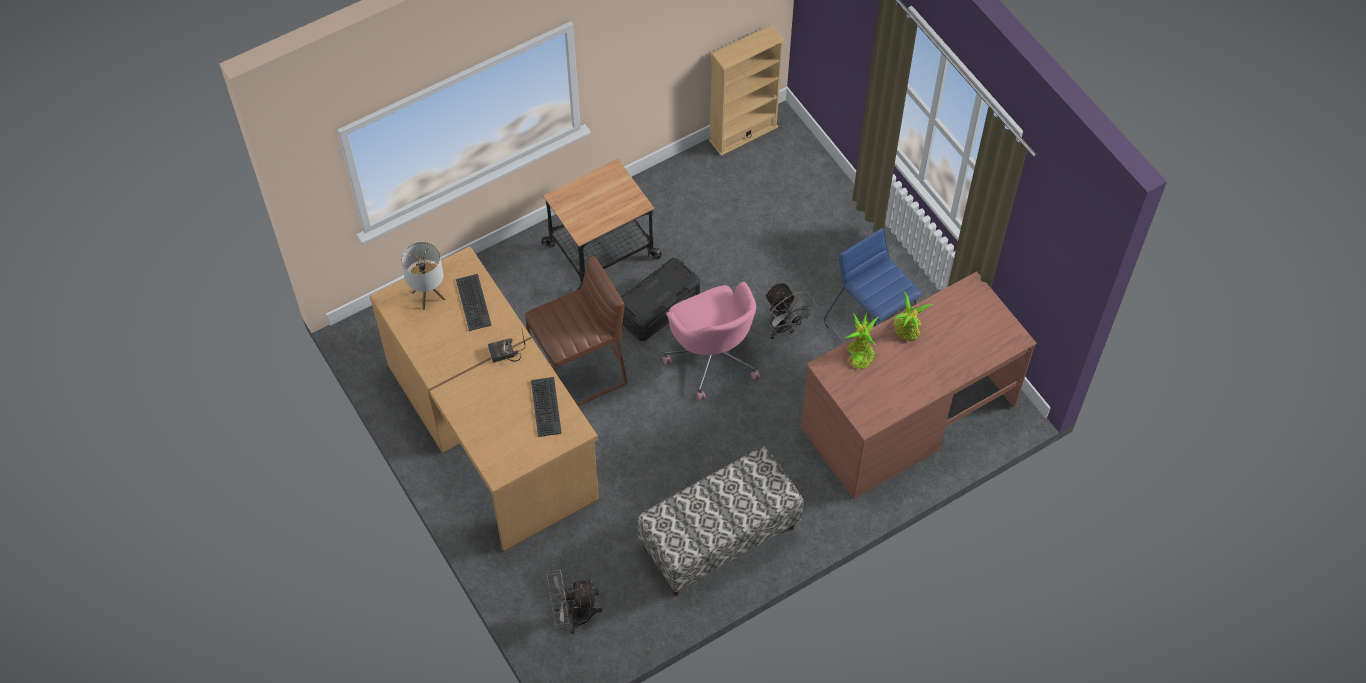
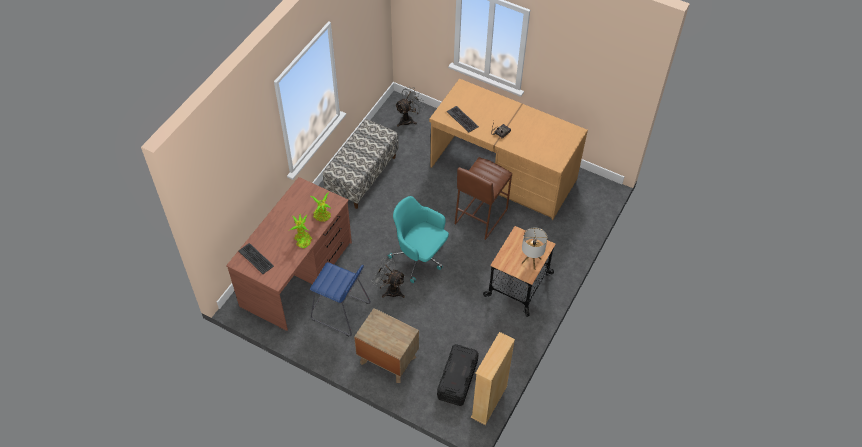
camera: 150 degrees right, 5 degrees down
(428, 295) = (559, 141): table lamp -> table lamp (531, 261)
(473, 302) = (535, 148): keyboard -> keyboard (256, 258)
(659, 308) = (465, 269): black storage box -> black storage box (457, 380)
(712, 355) = (419, 257): pink office chair -> turquoise office chair
(841, 238) = (387, 359): none -> brown nightstand

